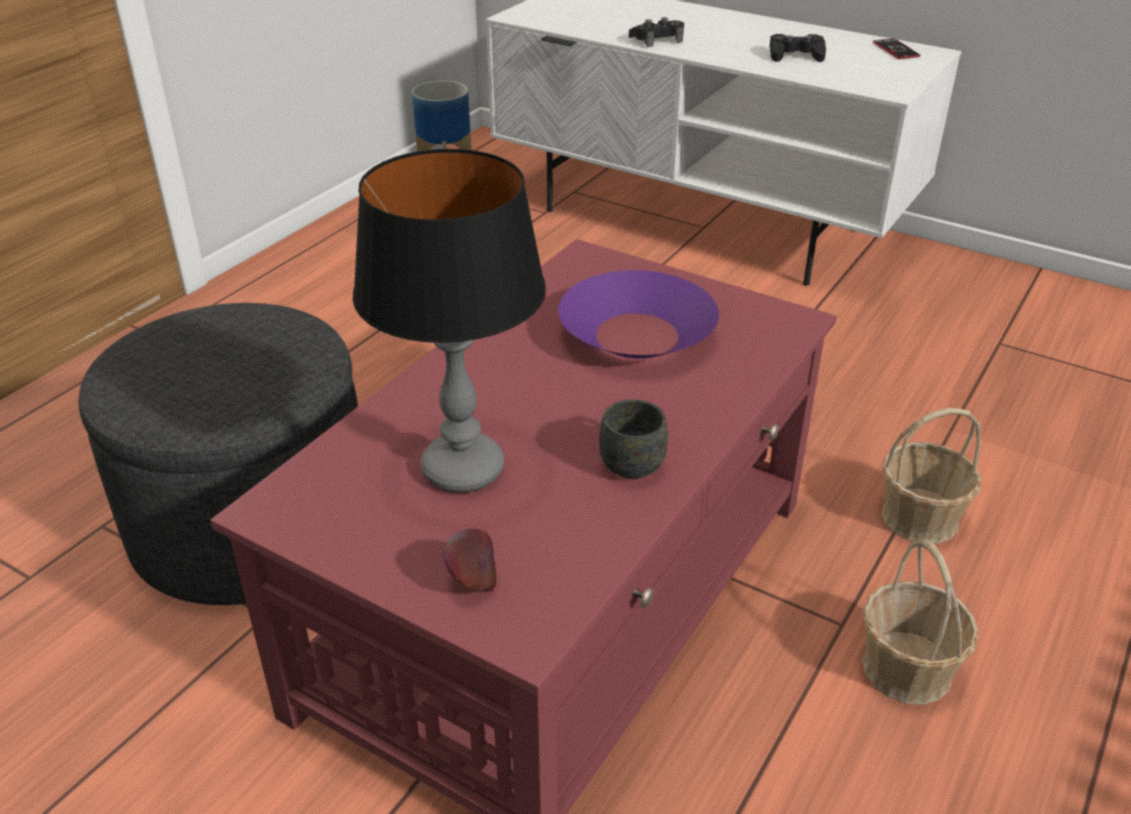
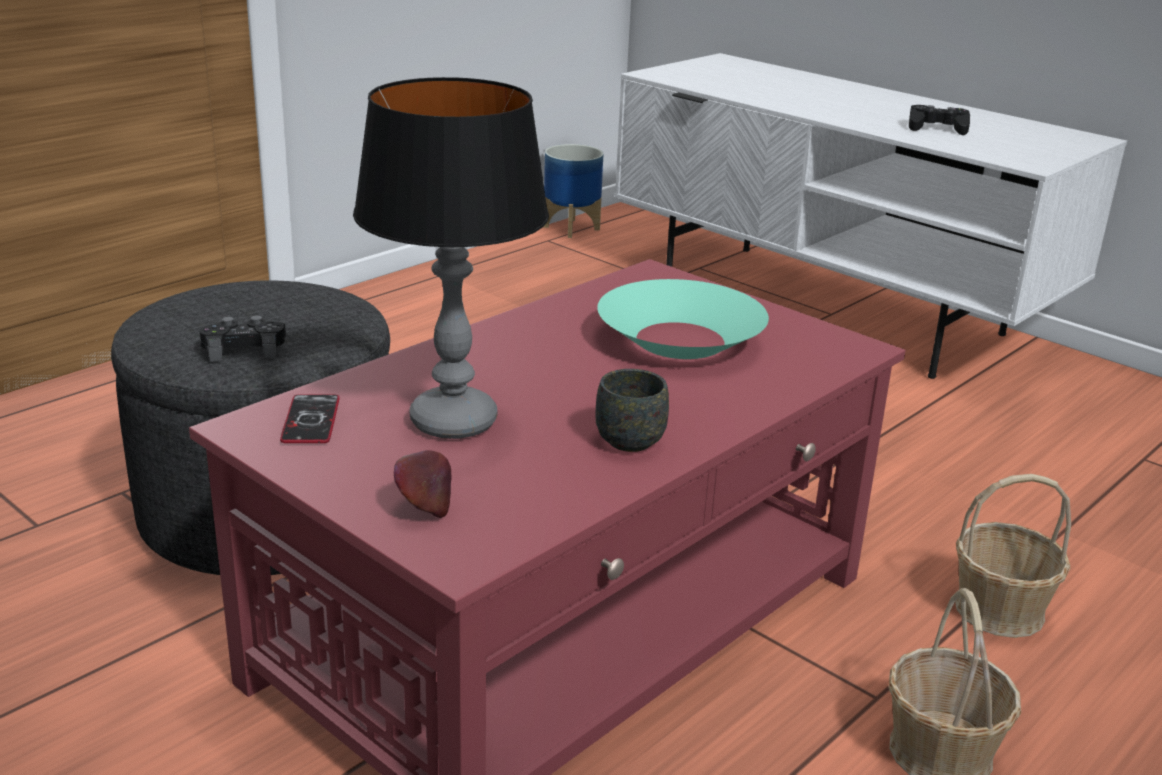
camera: 10 degrees right, 10 degrees down
(636, 335) = (679, 340): purple bowl -> turquoise bowl
(657, 40) = (792, 103): black game controller -> black game controller (244, 348)
(896, 50) = (1051, 133): phone -> phone (310, 421)

